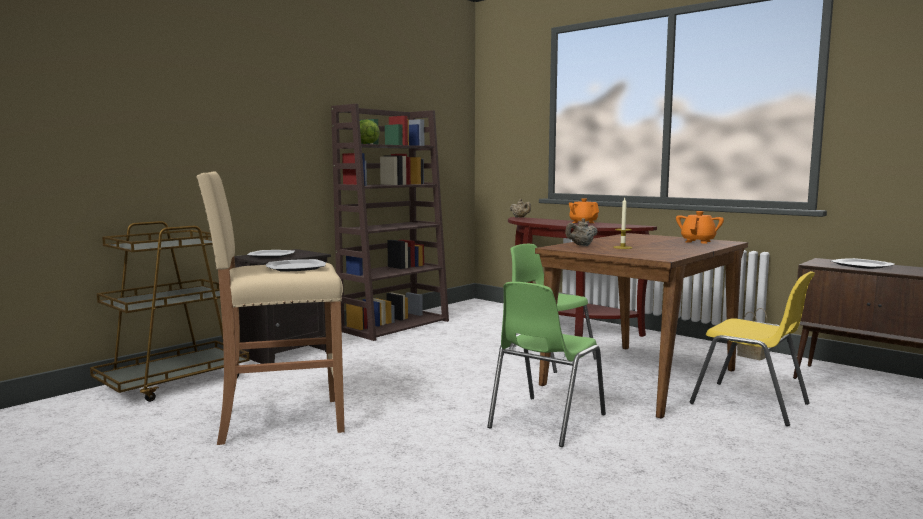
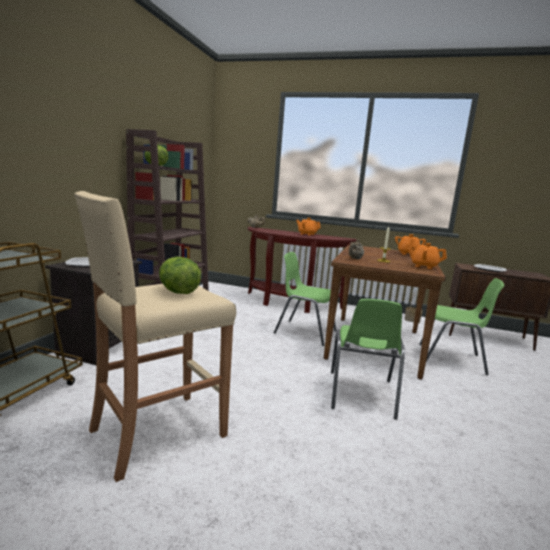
camera: 25 degrees left, 5 degrees up
(295, 268) = (178, 292): plate -> lettuce
(673, 253) = (423, 266): none -> orange teapot
(751, 404) = (452, 359): yellow chair -> green chair

